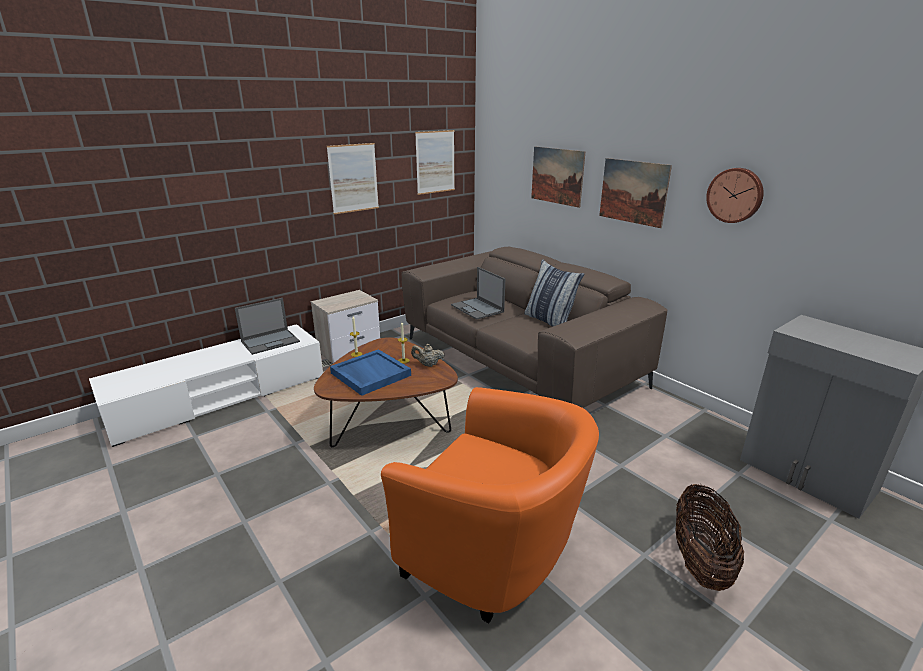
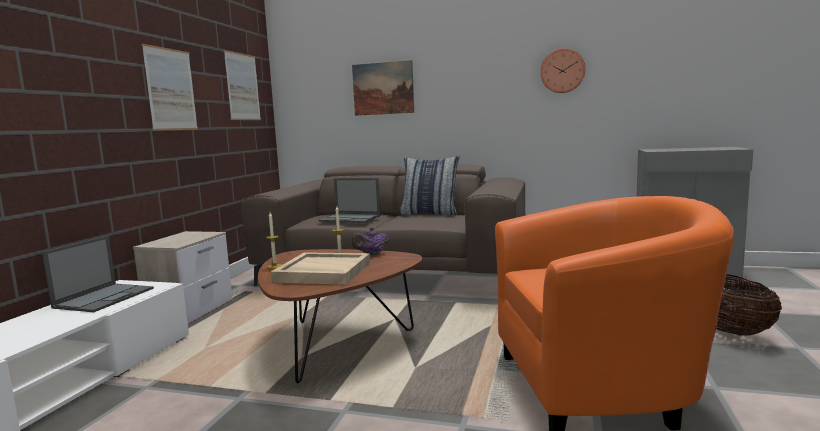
camera: 35 degrees left, 15 degrees down
(370, 374) = (322, 272): blue tray -> beige tray
(428, 364) = (371, 254): beige teapot -> purple teapot
(633, 192) = (469, 87): picture -> none

